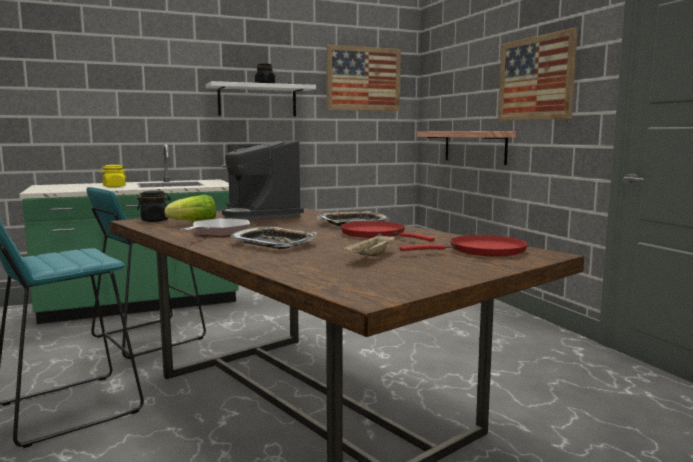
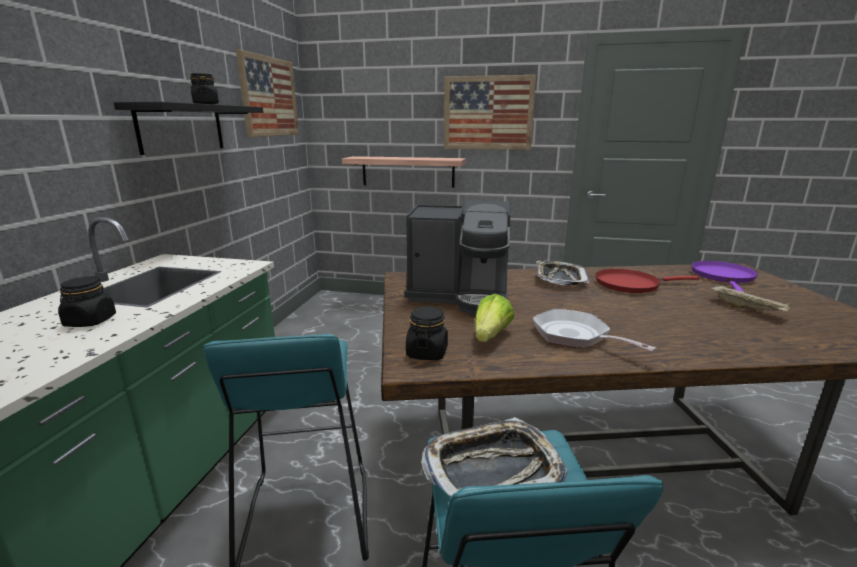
camera: 55 degrees left, 10 degrees up
(114, 187) = (90, 321): yellow jar -> black jar
(257, 100) = (182, 128): white shelf -> black shelf
(274, 243) = (663, 326): tray -> tray (493, 468)
(482, 251) = (723, 277): red frying pan -> purple frying pan

